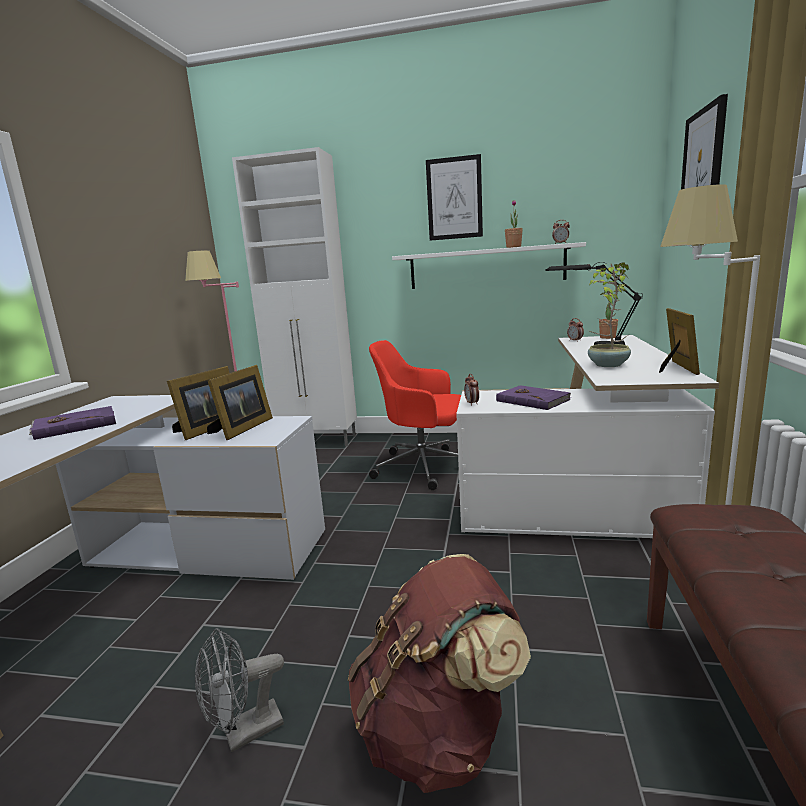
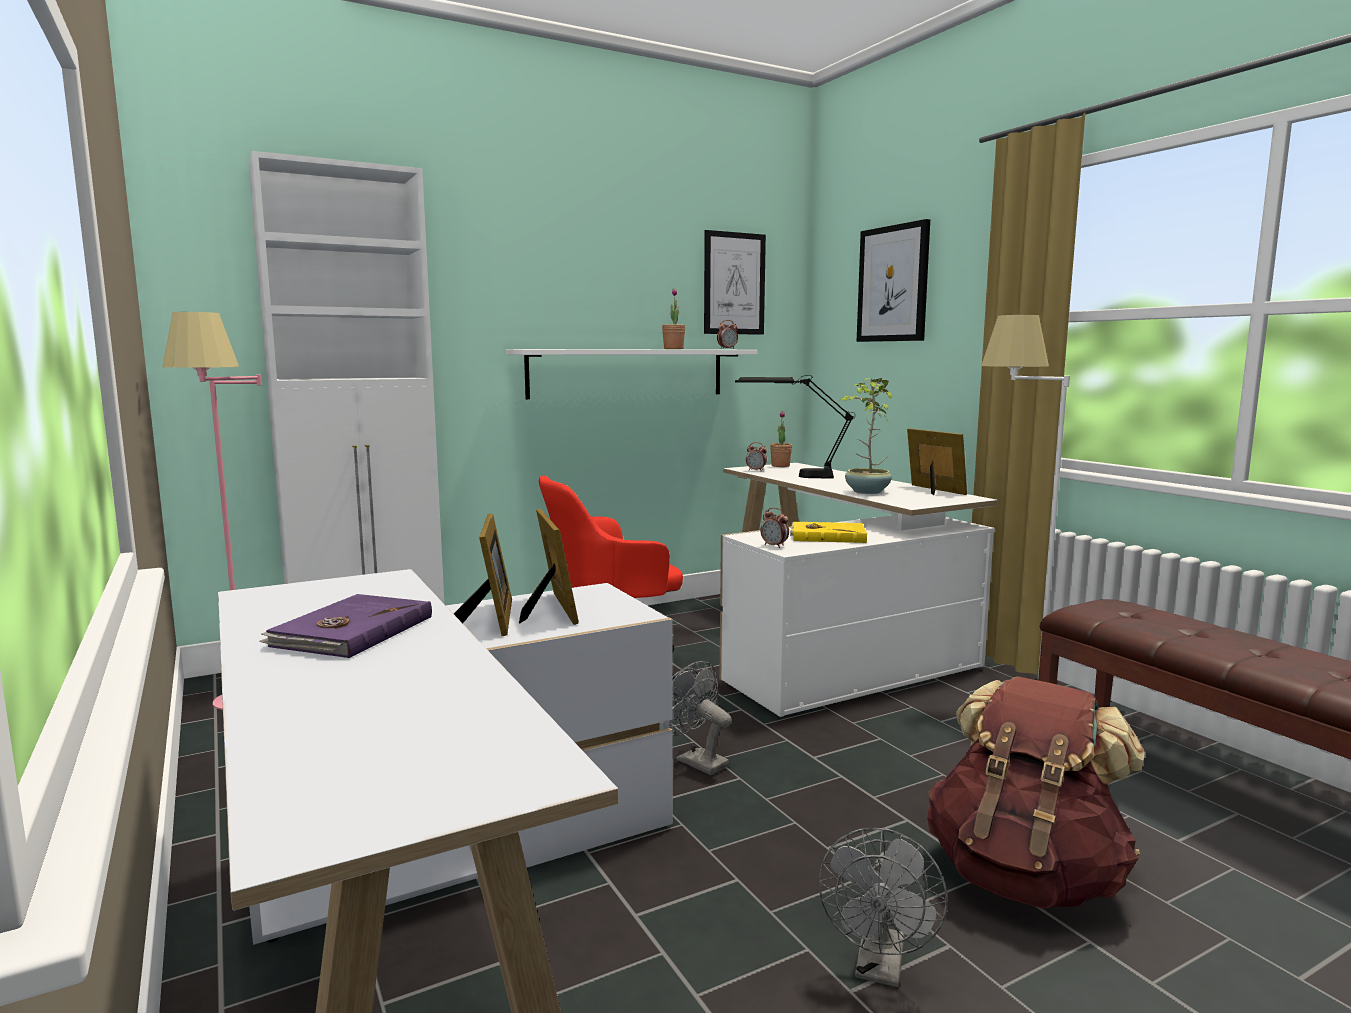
camera: 40 degrees left, 5 degrees down
(370, 545) = (695, 761): none -> grey fan
(454, 198) = (587, 274): picture -> picture (734, 283)
(532, 400) = (827, 536): purple book -> yellow book

